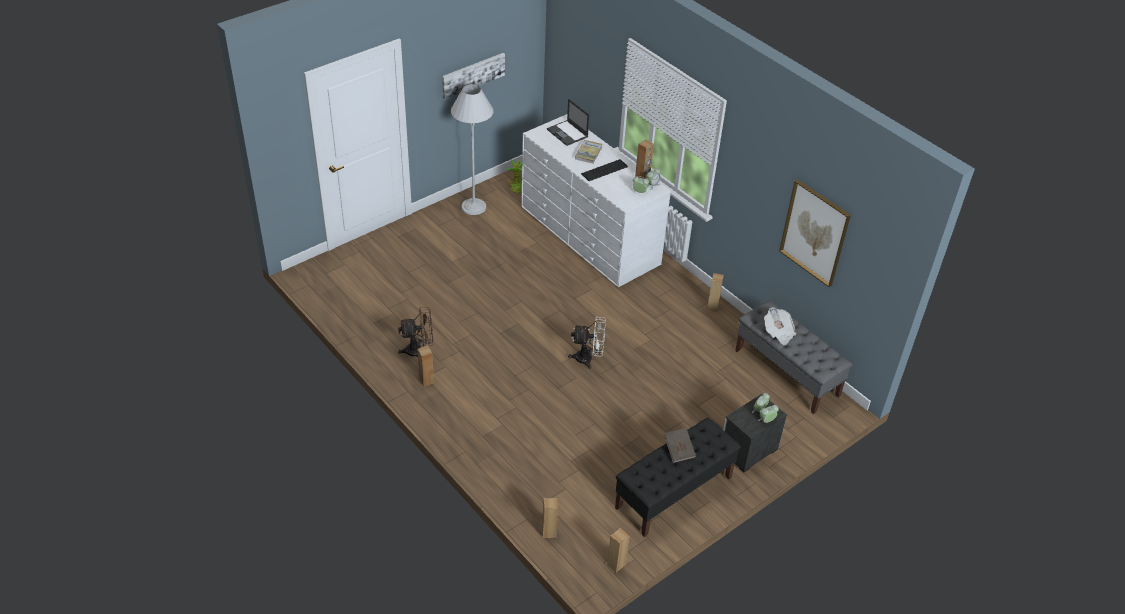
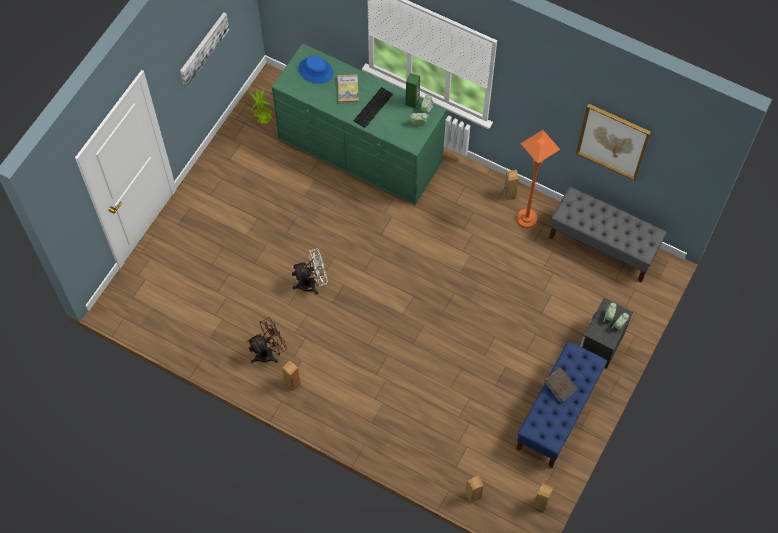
camera: 20 degrees left, 20 degrees up
(473, 207) = (232, 157): white floor lamp -> none
(568, 133) = (316, 70): laptop -> blue hat
(588, 359) = (425, 299): white fan -> white fan (312, 283)
(589, 235) = (360, 150): white dresser -> green dresser
(642, 176) = (412, 102): brown speaker -> green speaker
(673, 493) = (557, 413): black bench -> blue bench
(720, 330) = (526, 219): none -> orange floor lamp
(778, 333) = (593, 223): newspaper -> none

